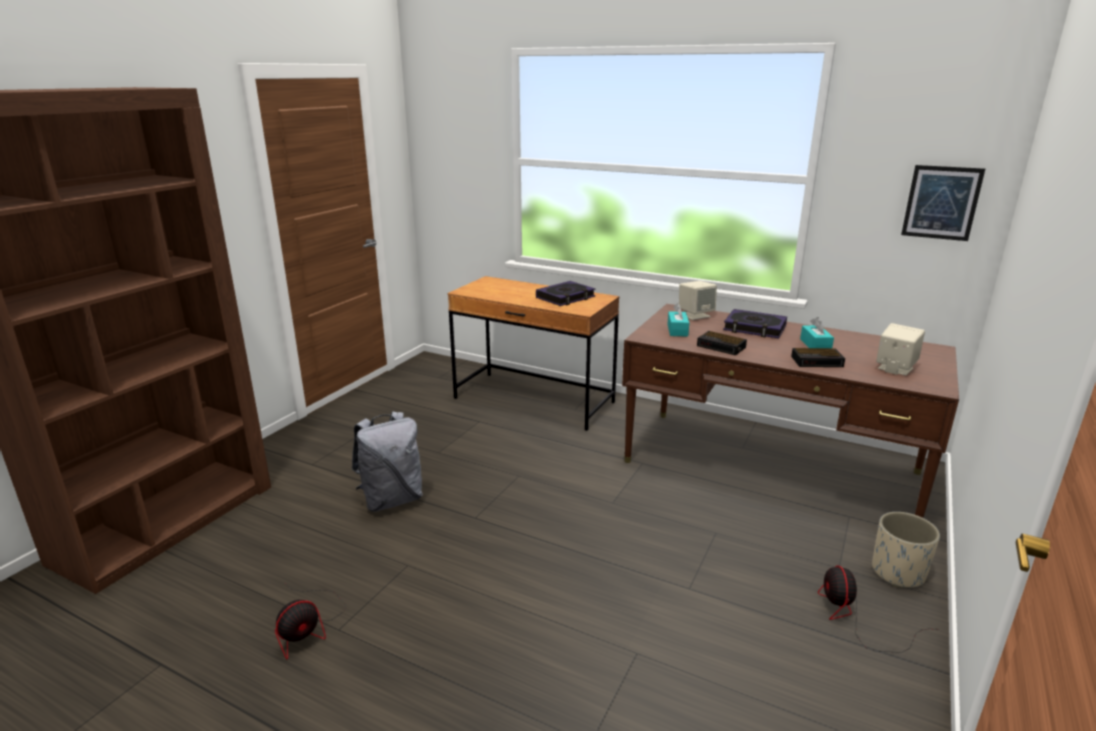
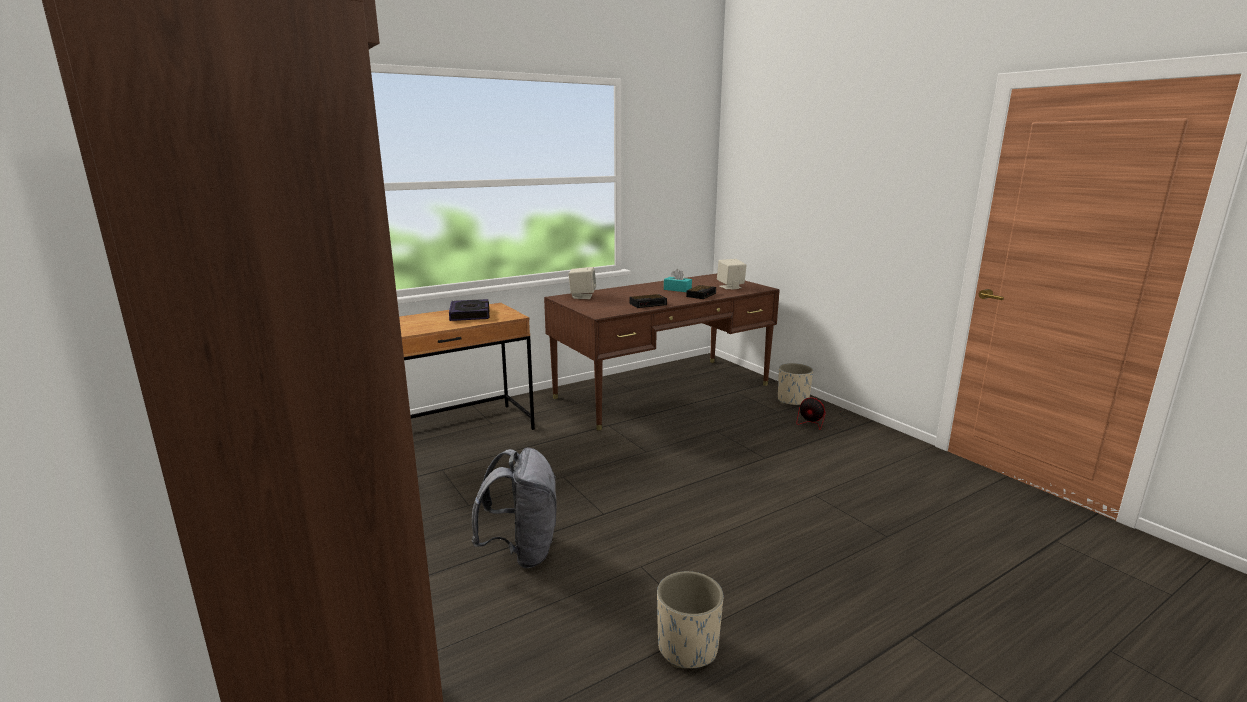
camera: 60 degrees left, 5 degrees down
(308, 626) = (688, 648): fan -> beige planter
(677, 330) = (602, 305): turquoise tissue box -> none
(754, 328) = (630, 292): book -> none
(941, 202) = (687, 185): picture -> none

